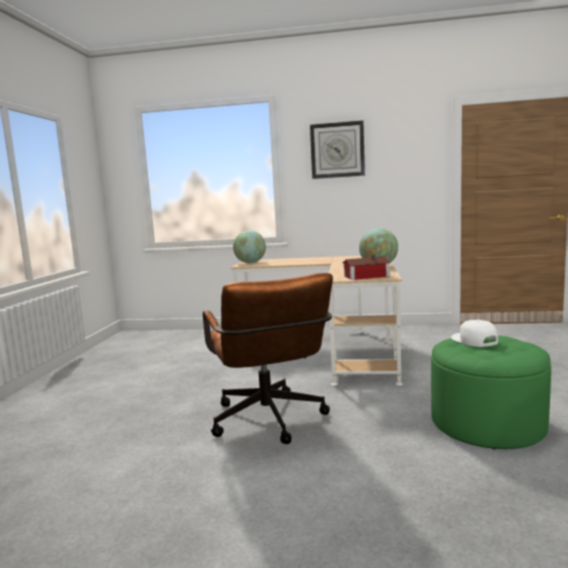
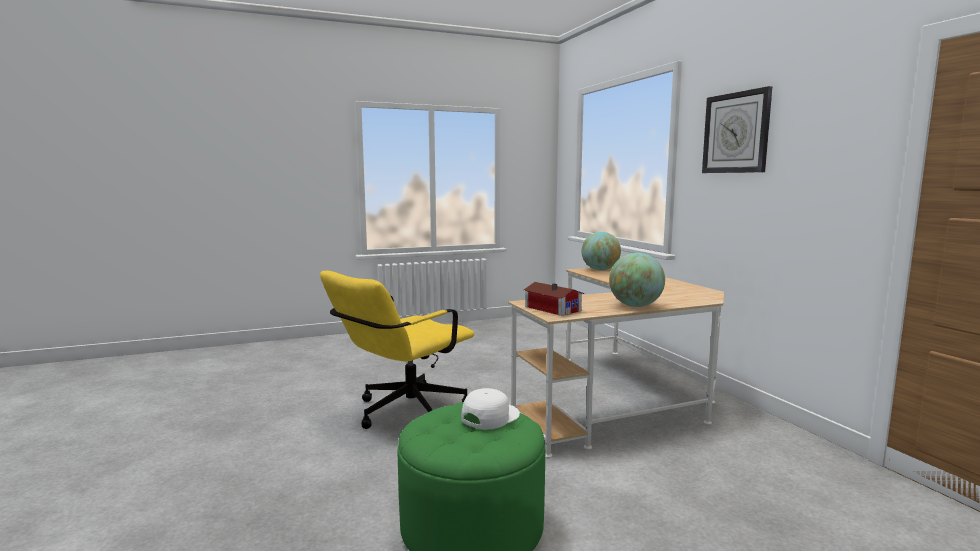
camera: 60 degrees right, 0 degrees up
(270, 423) = (402, 413): brown office chair -> yellow office chair

